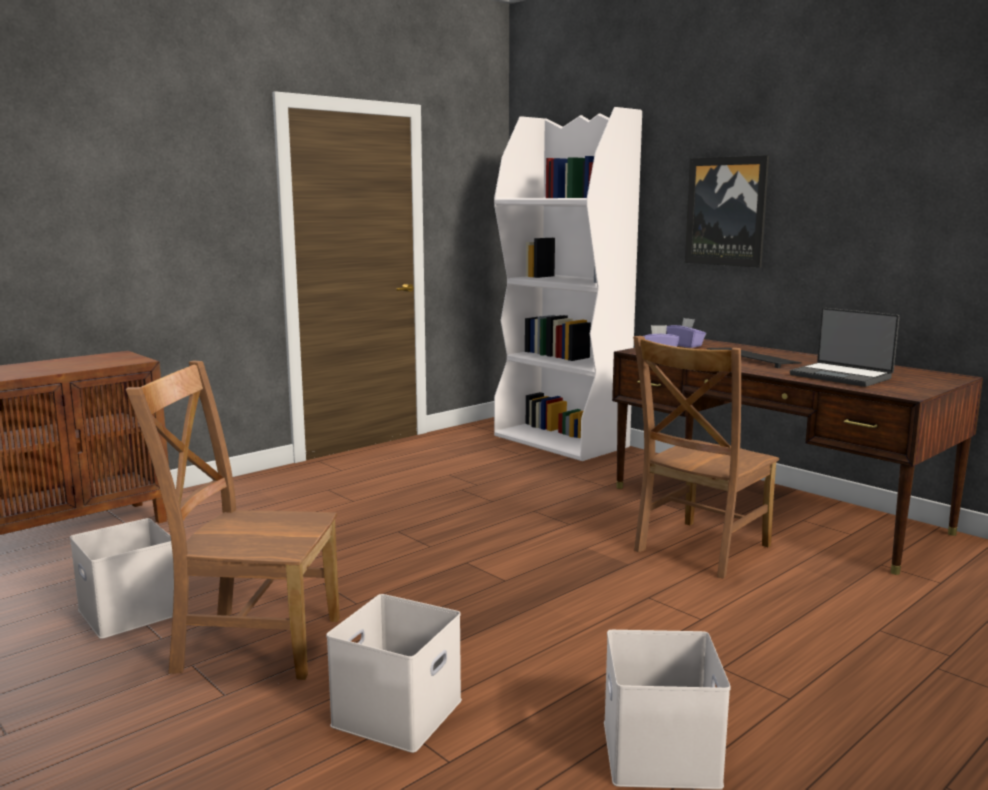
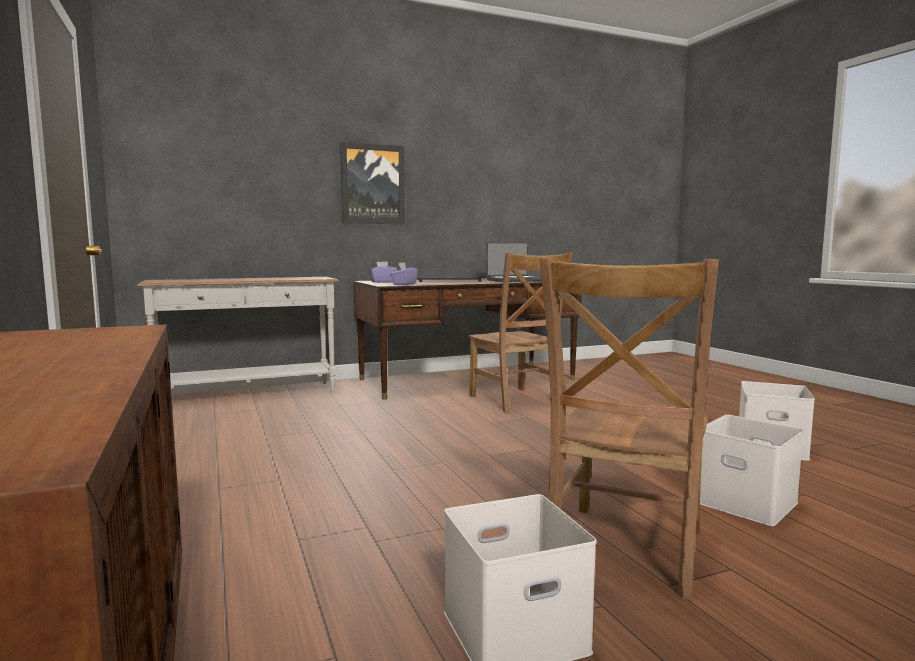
camera: 70 degrees left, 5 degrees down
(561, 441) = (248, 395): white bookcase -> white console table

